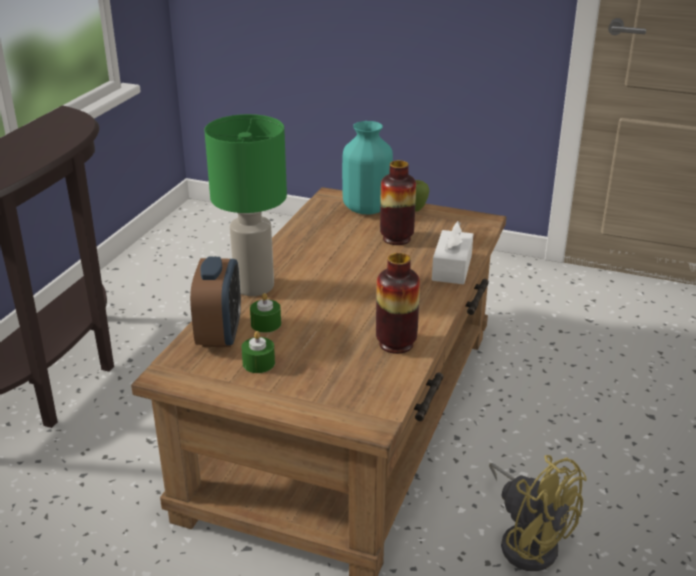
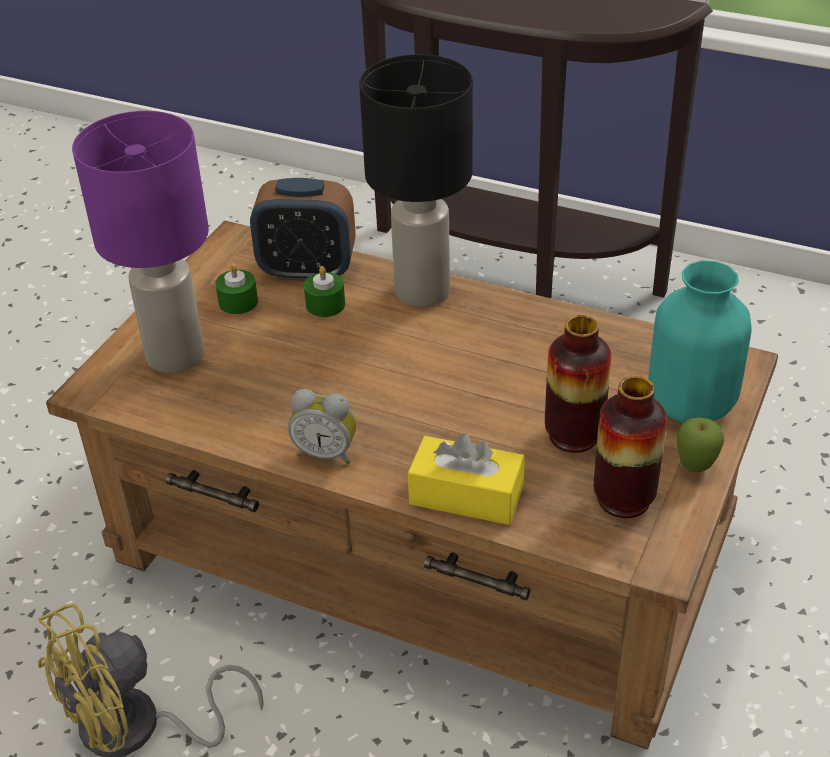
camera: 95 degrees right, 10 degrees up
(255, 286) = (423, 292): green table lamp -> black table lamp
(329, 386) = (174, 357): none -> purple table lamp
(396, 344) = (253, 418): vase -> vase (623, 499)
(426, 313) = (326, 453): none -> alarm clock
(452, 268) = (466, 495): white tissue box -> yellow tissue box

